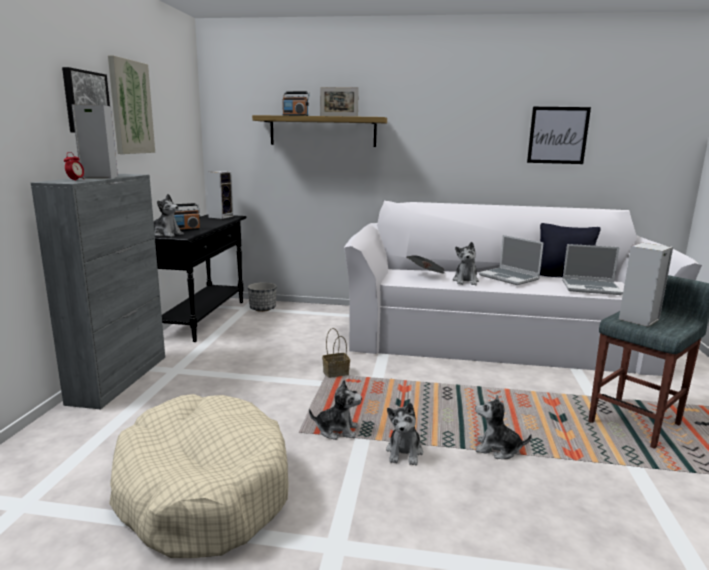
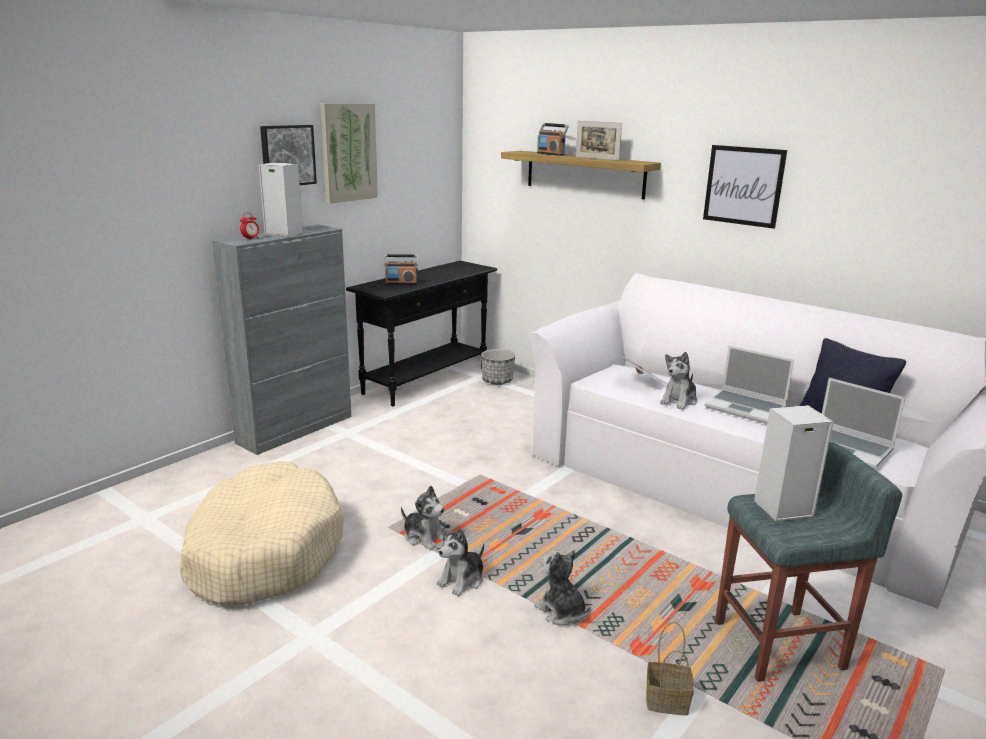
camera: 30 degrees right, 5 degrees up
(166, 234) = (374, 287): plush toy -> none
(221, 216) = (467, 266): speaker -> none
(336, 373) = (491, 477): basket -> basket (668, 700)
(509, 277) = (746, 408): laptop -> laptop turned 45 degrees counterclockwise
(558, 135) = (899, 206): picture -> picture (743, 186)

